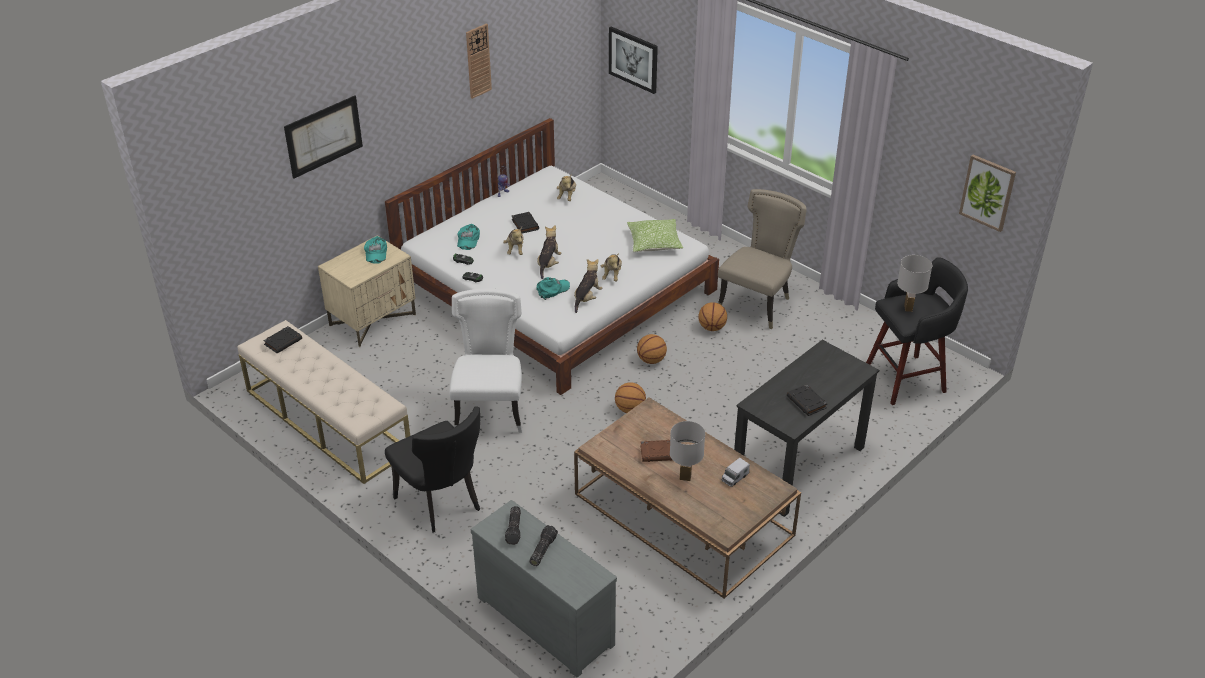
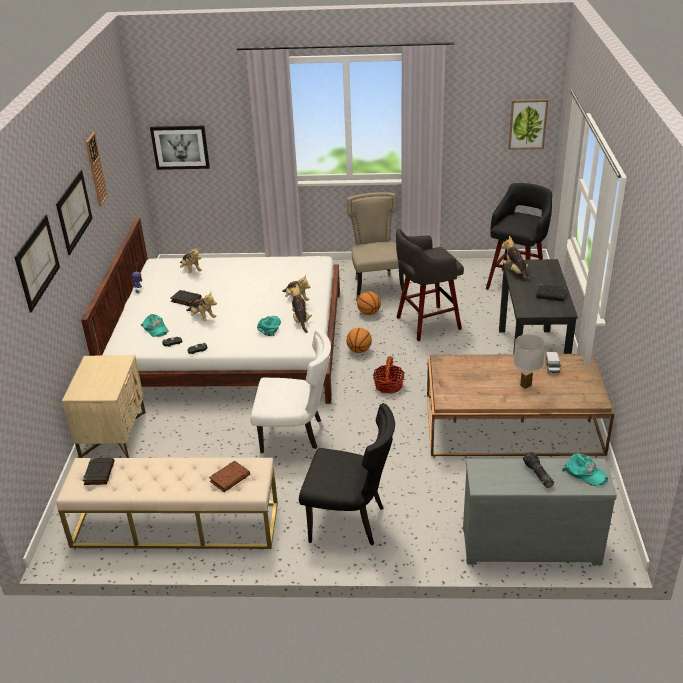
camera: 40 degrees left, 5 degrees down
(375, 253) = (101, 367): turquoise cap -> turquoise cap (585, 473)
(414, 98) = (74, 211): none -> picture
(490, 410) = (296, 441): white chair -> white chair turned 135 degrees clockwise
(515, 529) = (500, 474): flashlight -> none
(548, 264) = (242, 314): plush toy -> plush toy (515, 272)
(629, 409) = (388, 386): basketball -> basket
(654, 243) = (295, 269): pillow -> none
(658, 453) = (488, 382): brown book -> brown book (230, 478)
(750, 370) = (426, 323): none -> grey stool
(908, 308) = (517, 224): white table lamp -> none

